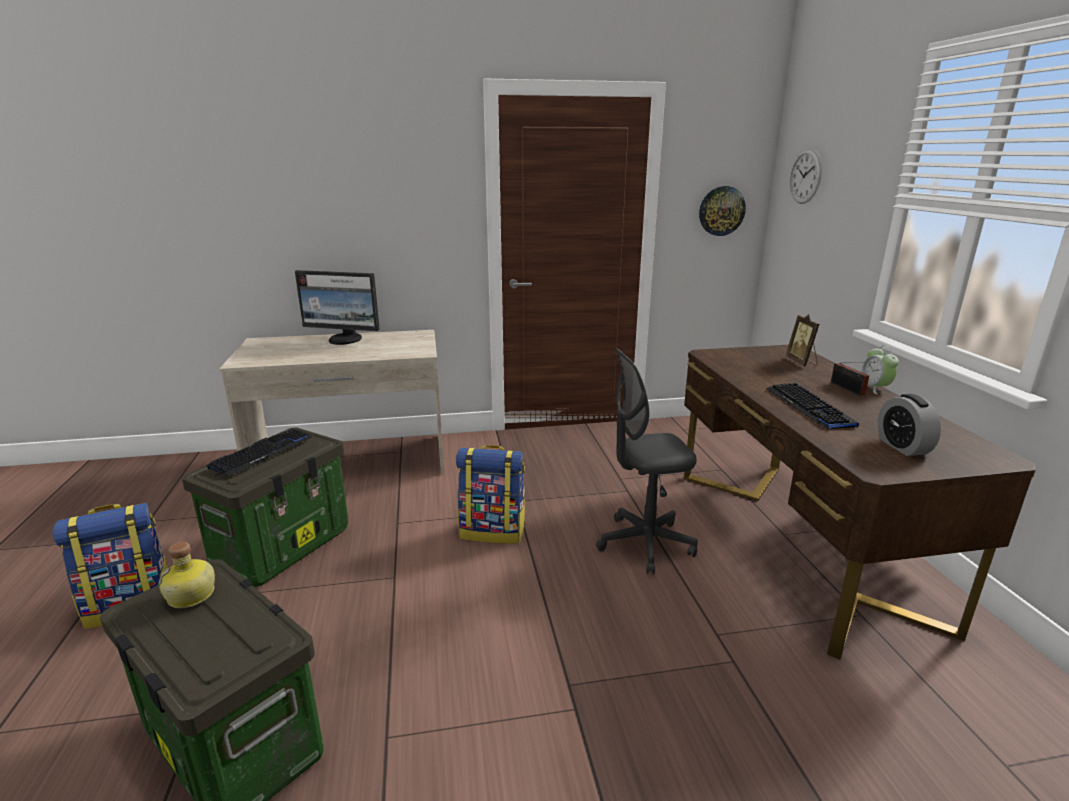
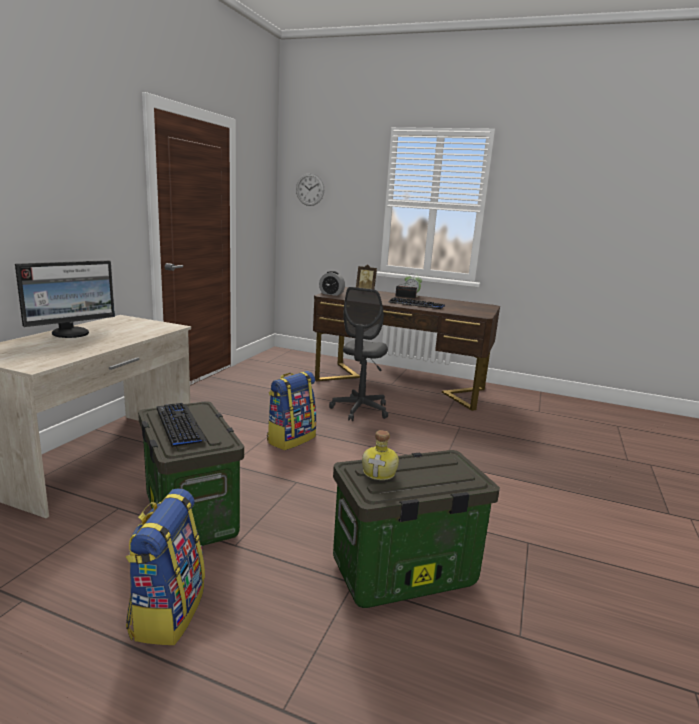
camera: 60 degrees left, 5 degrees down
(721, 211) = (260, 210): wall clock -> none
(902, 447) = (467, 308): alarm clock -> alarm clock (331, 294)

